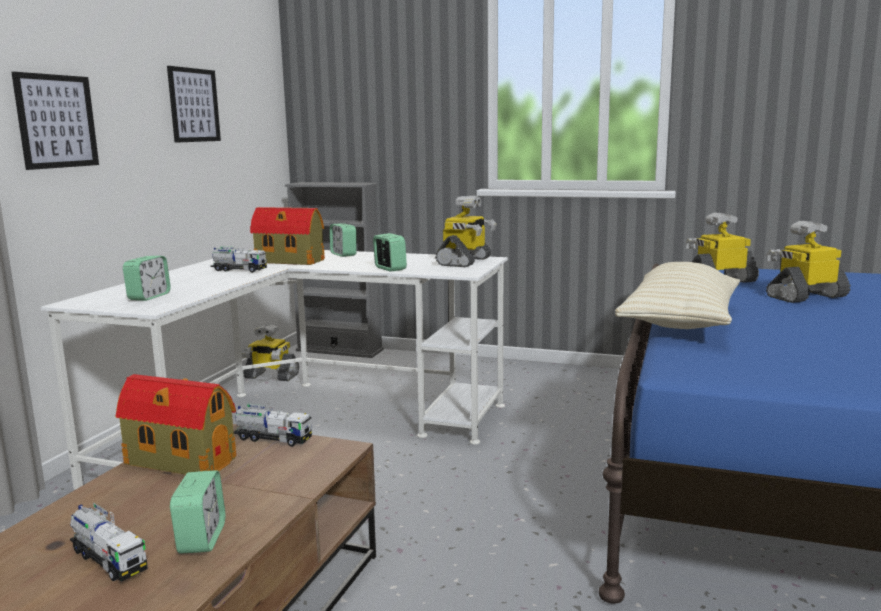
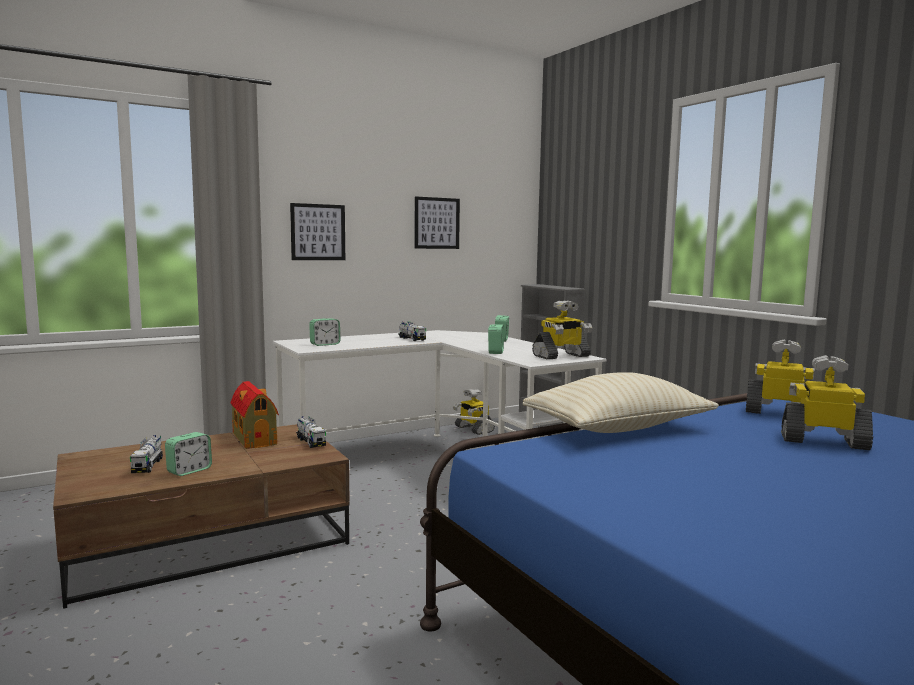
camera: 40 degrees right, 5 degrees down
(291, 261) = (456, 339): toy house -> none

